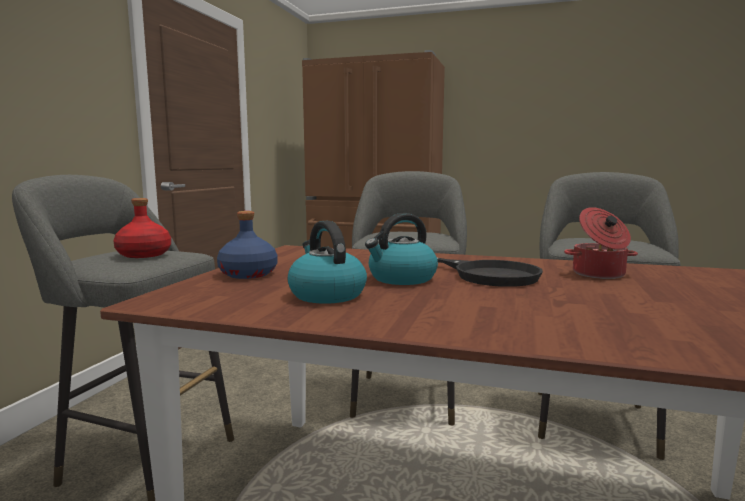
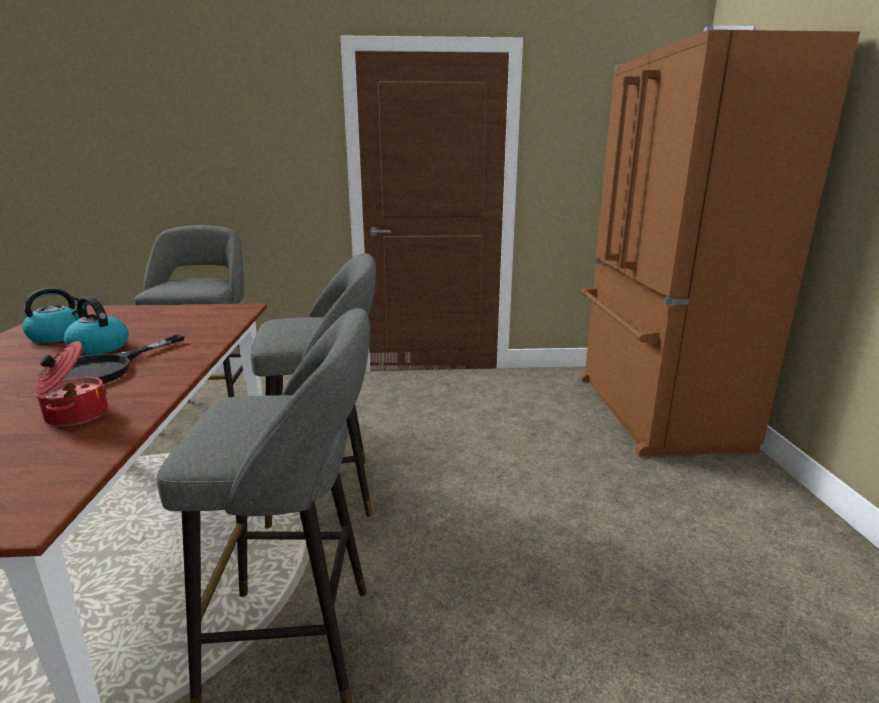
camera: 70 degrees right, 10 degrees up
(145, 254) = (188, 285): red bottle -> none
(247, 274) = (136, 313): blue bottle -> none

